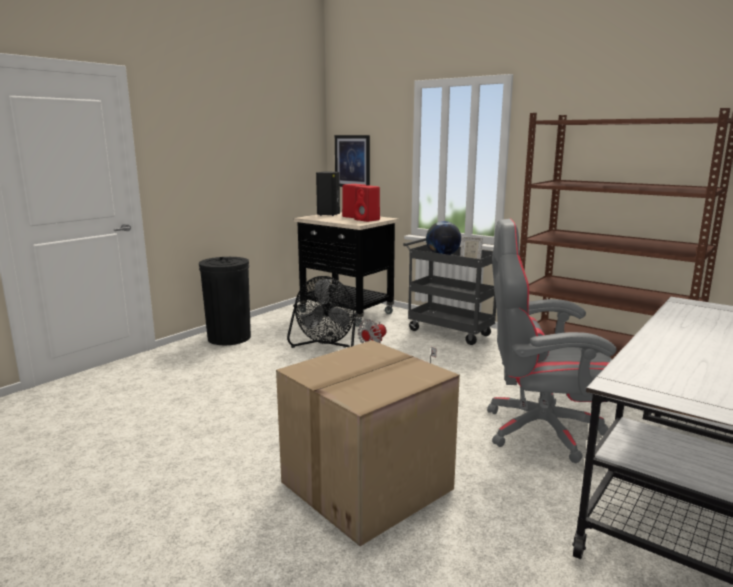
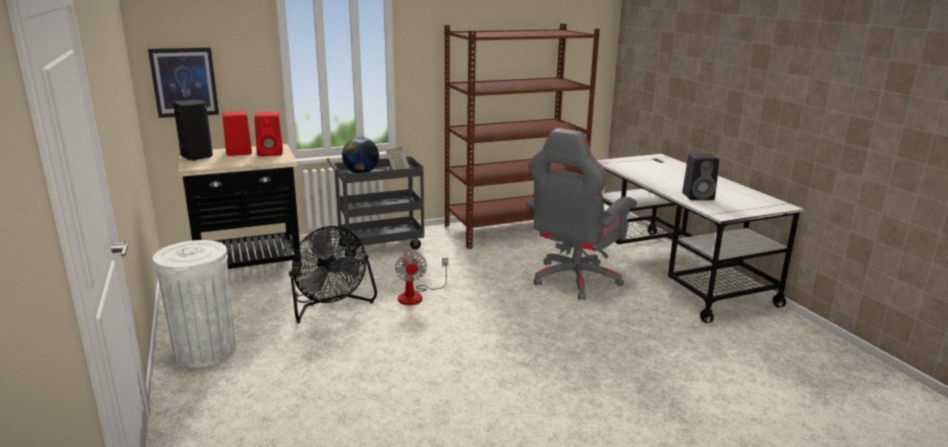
camera: 60 degrees left, 5 degrees up
(229, 337) = (205, 351): black trash can -> white trash can
(366, 487) = (596, 361): cardboard box -> none
(670, 362) = (699, 196): none -> black speaker

